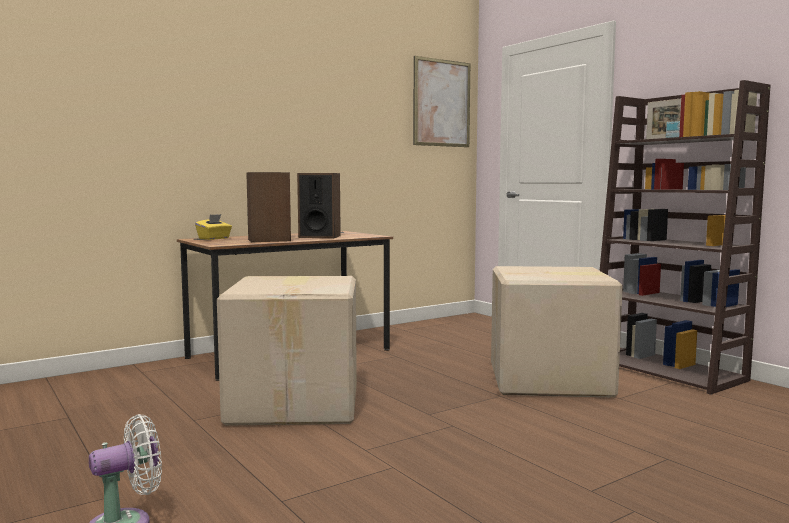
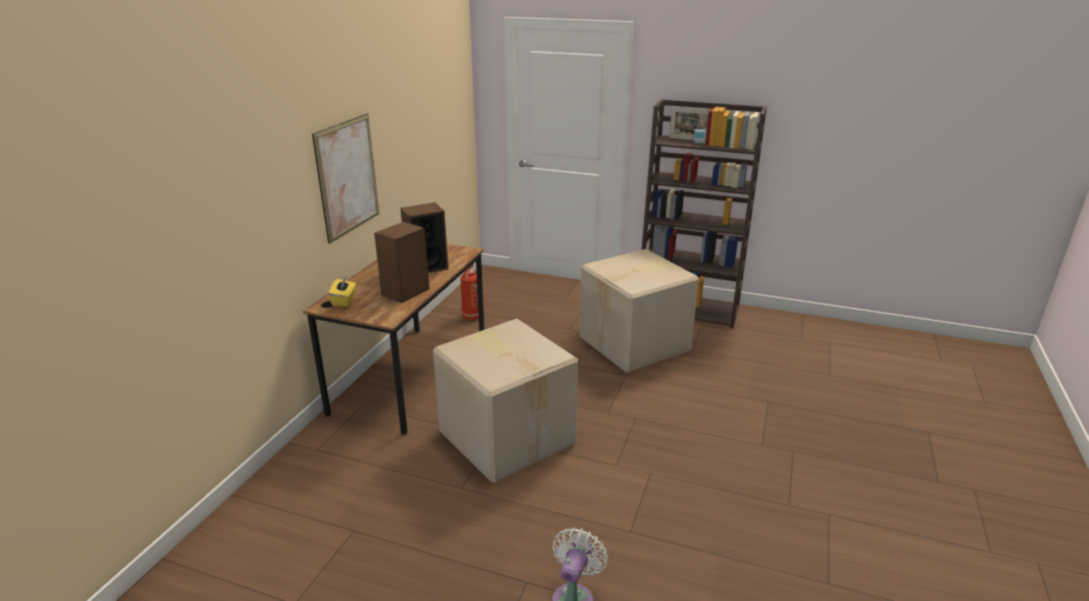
camera: 35 degrees left, 20 degrees up
(405, 336) = (471, 318): none -> fire extinguisher
(442, 103) = (452, 79): picture -> picture (347, 177)

